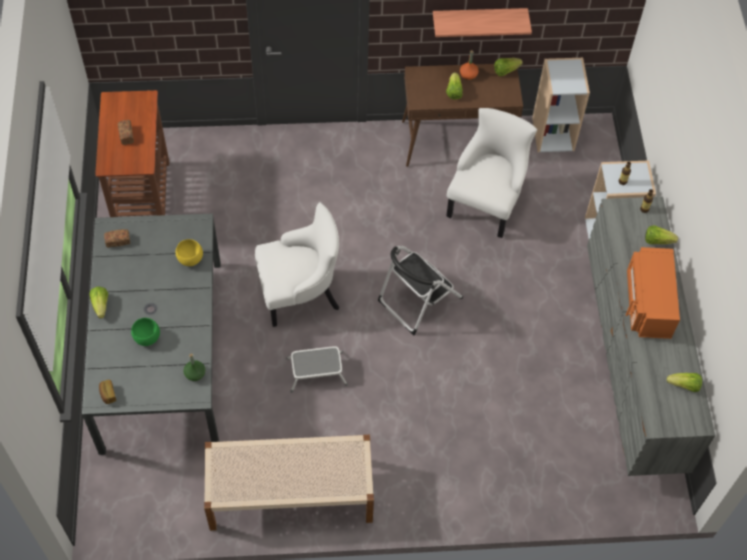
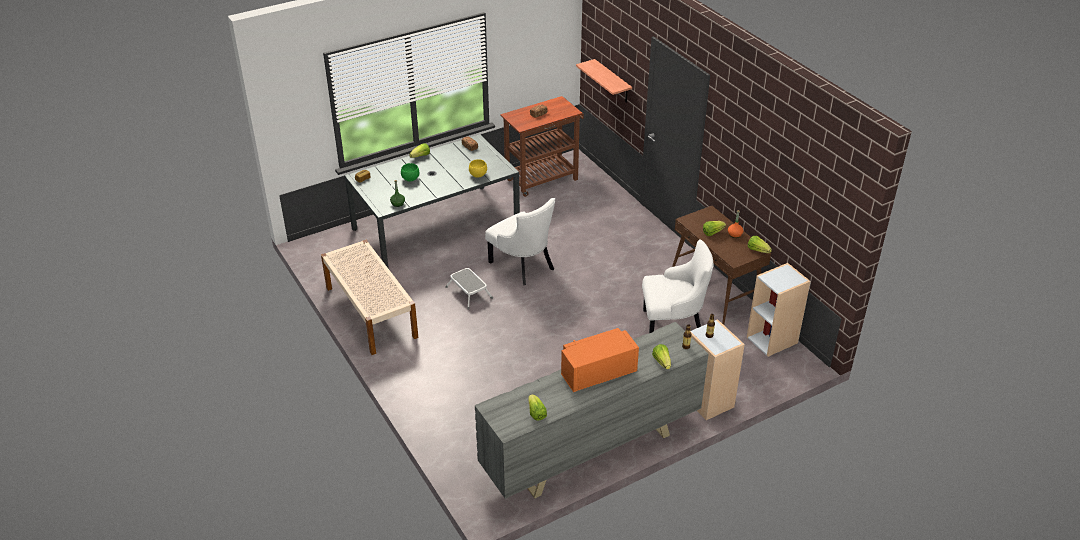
camera: 65 degrees right, 20 degrees down
(417, 300) = (560, 319): step ladder -> none
(479, 19) = (756, 191): shelf -> shelf (612, 82)

